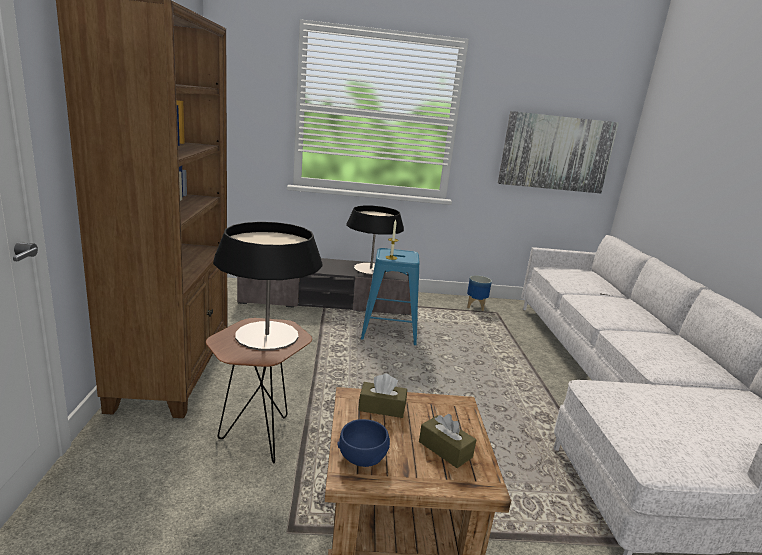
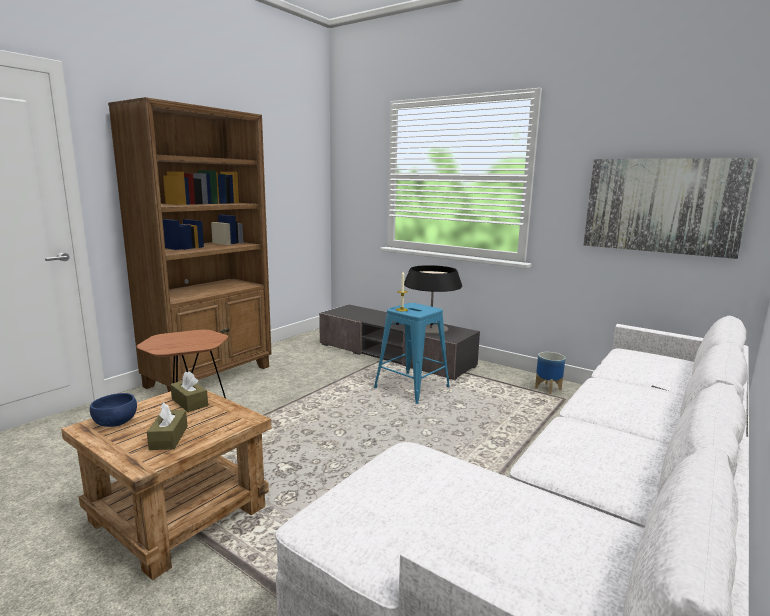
camera: 40 degrees right, 5 degrees down
(266, 335) = (191, 340): table lamp -> none

